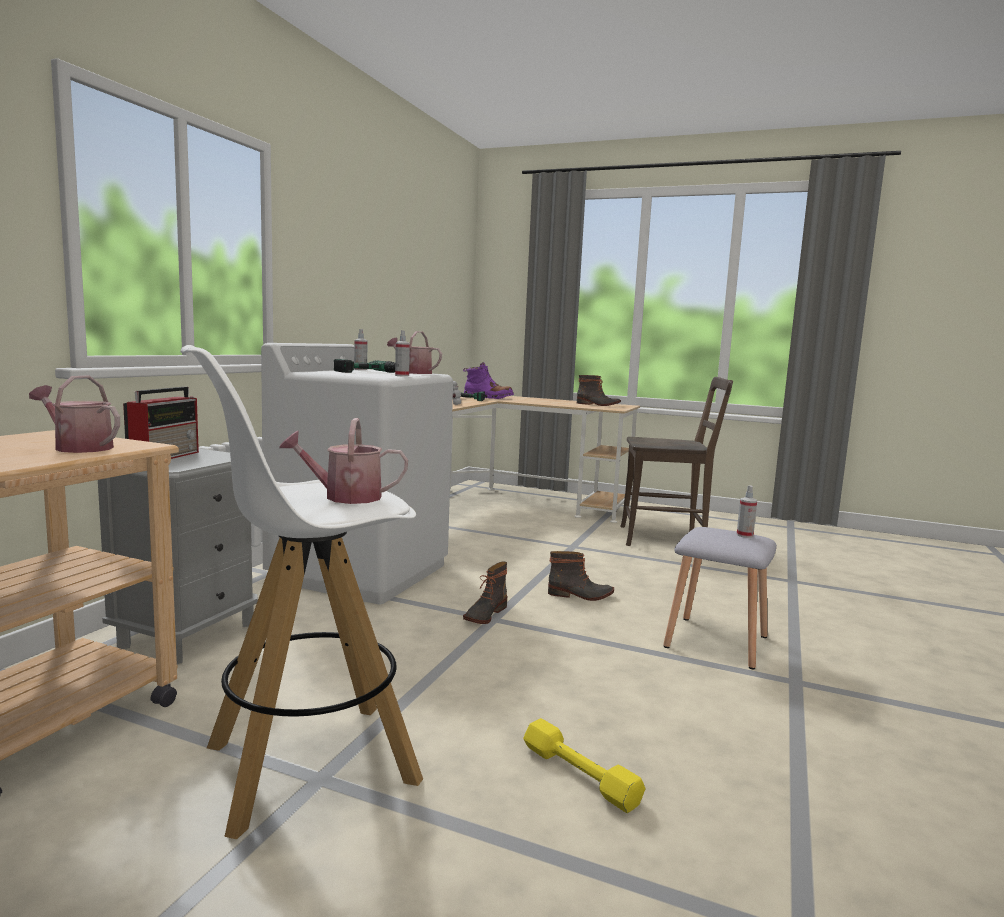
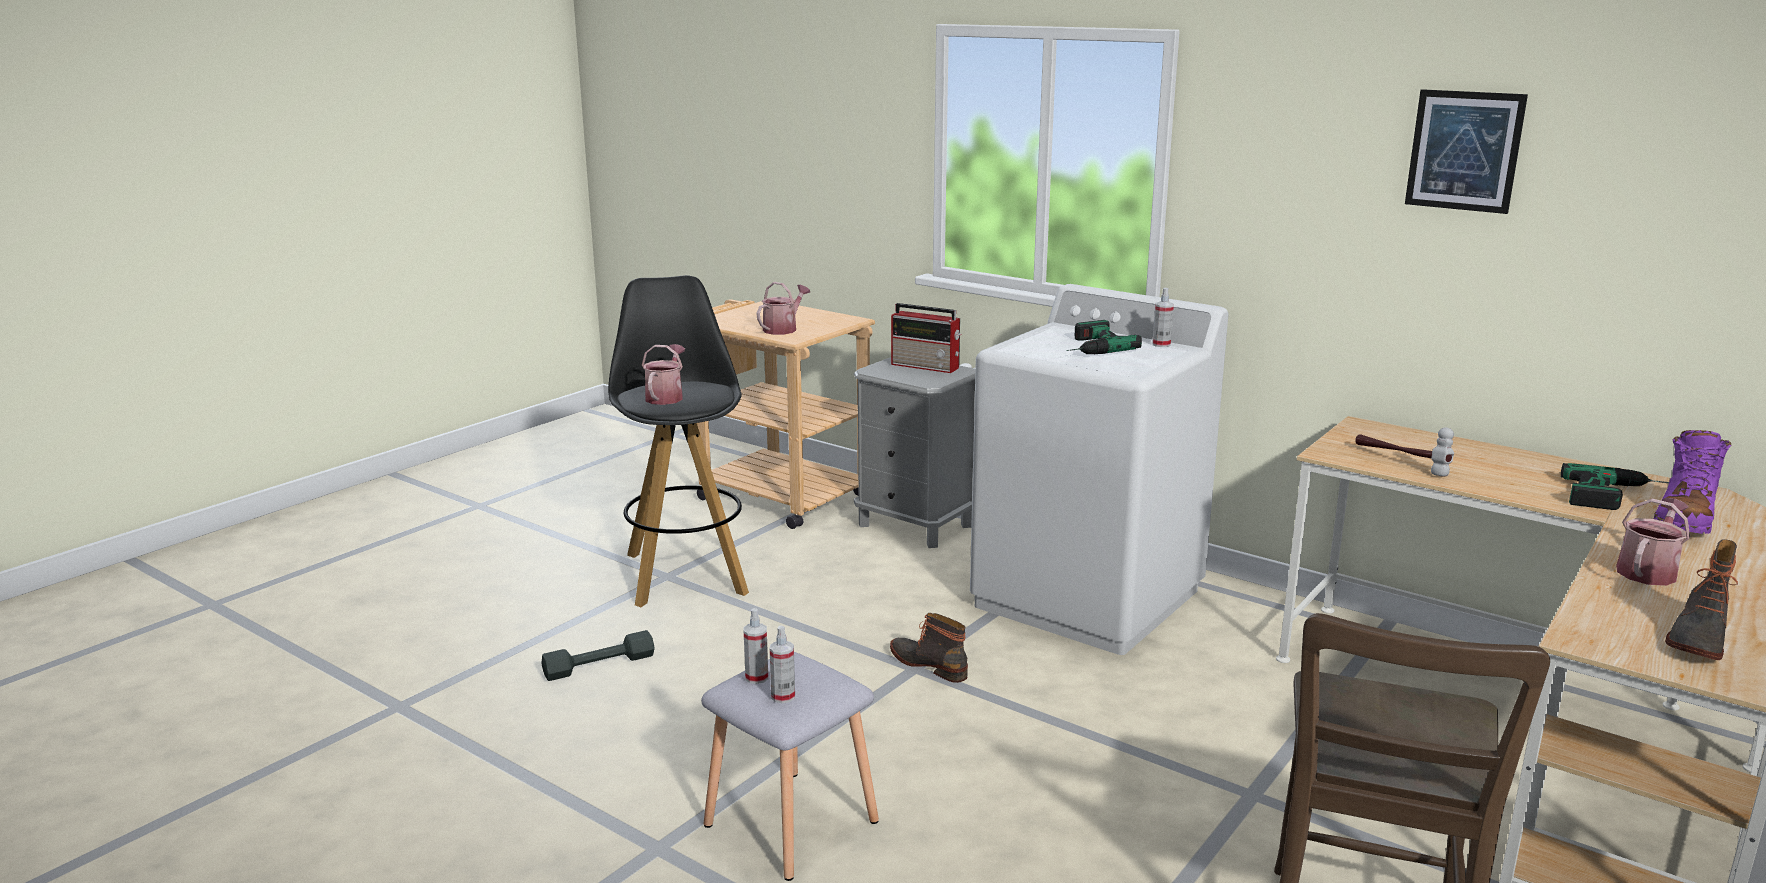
camera: 105 degrees right, 10 degrees up
(308, 764) = (686, 572): white stool -> black stool
(383, 250) = (1464, 151): none -> picture
(402, 376) = (1048, 357): spray bottle -> spray bottle (757, 677)
(414, 372) = (1139, 365): watering can -> watering can (1648, 570)
(579, 775) = (599, 665): yellow dumbbell -> grey dumbbell
(580, 595) = (986, 747): boot -> none

